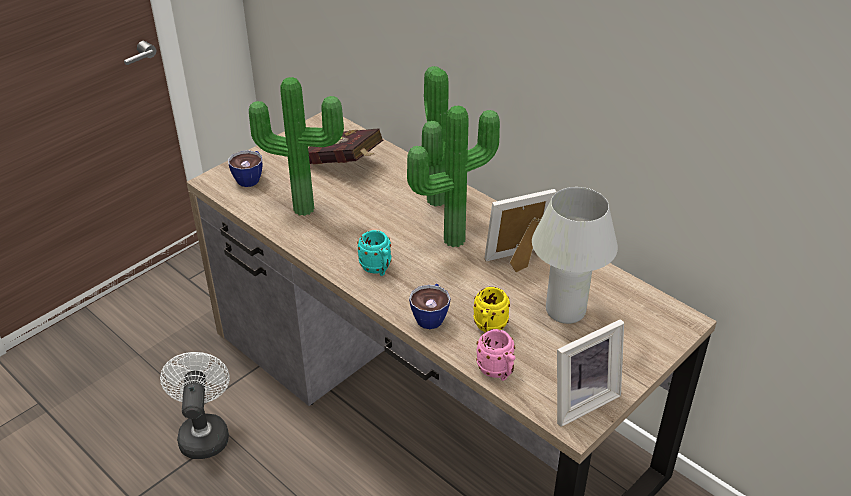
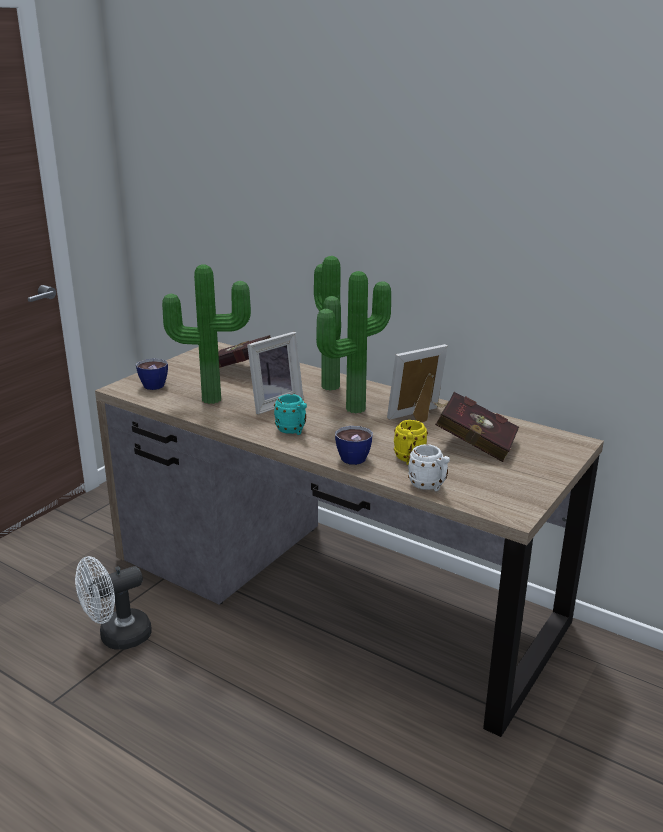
camera: 10 degrees left, 15 degrees down
(204, 432) = (117, 637): white fan -> white fan turned 105 degrees counterclockwise
(497, 372) = (429, 486): pink mug -> white mug
(565, 311) = (472, 444): white table lamp -> red book
(580, 400) = (511, 498): picture frame -> picture frame (273, 403)

